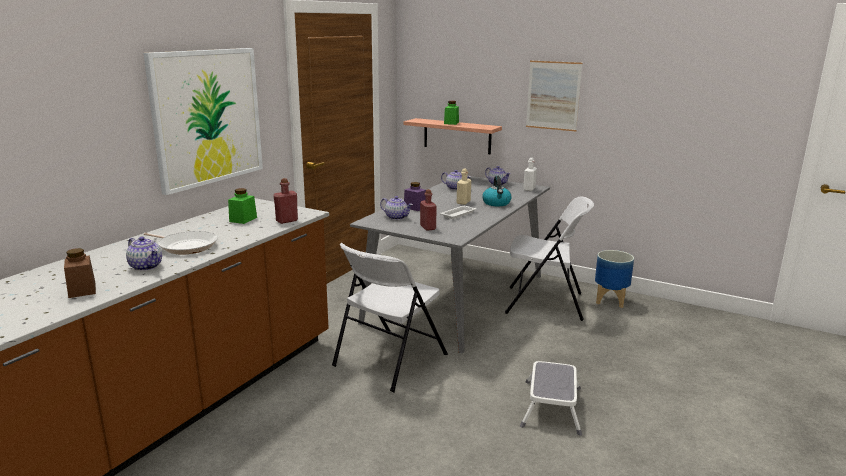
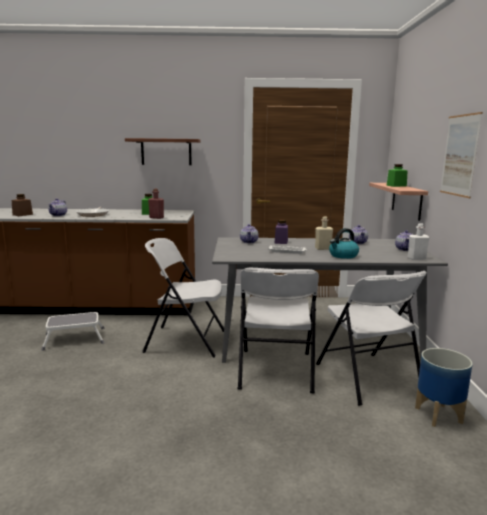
camera: 60 degrees right, 5 degrees down
(207, 117) = (166, 152): picture -> shelf
(428, 227) = (239, 250): red bottle -> none
(501, 333) = (275, 370): none -> white chair
(551, 406) = (168, 420): grey step ladder -> grey step ladder (74, 338)

